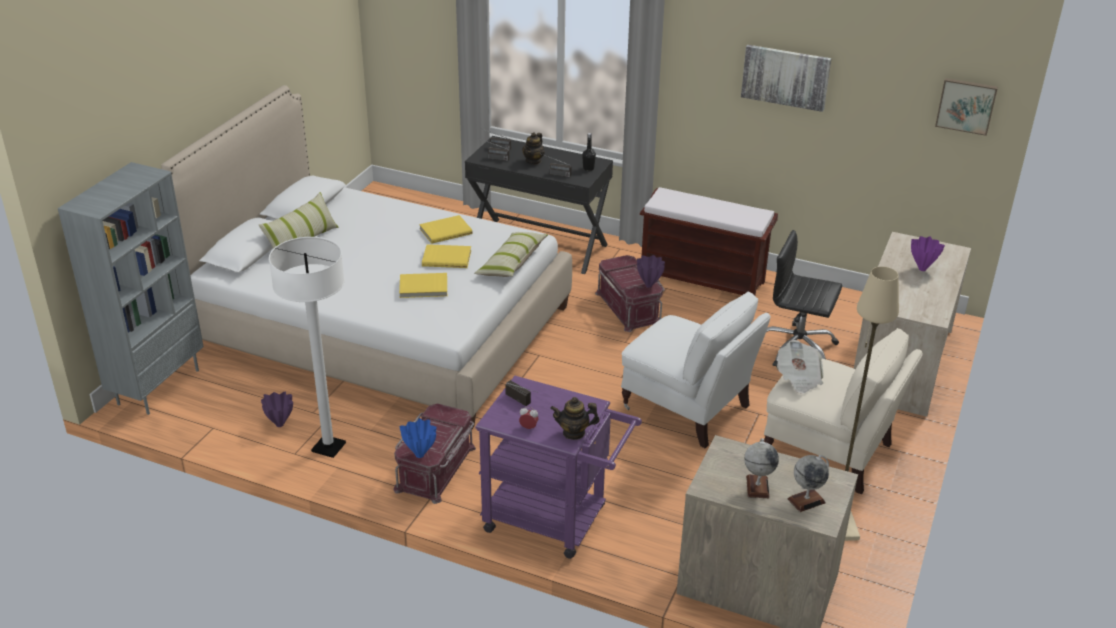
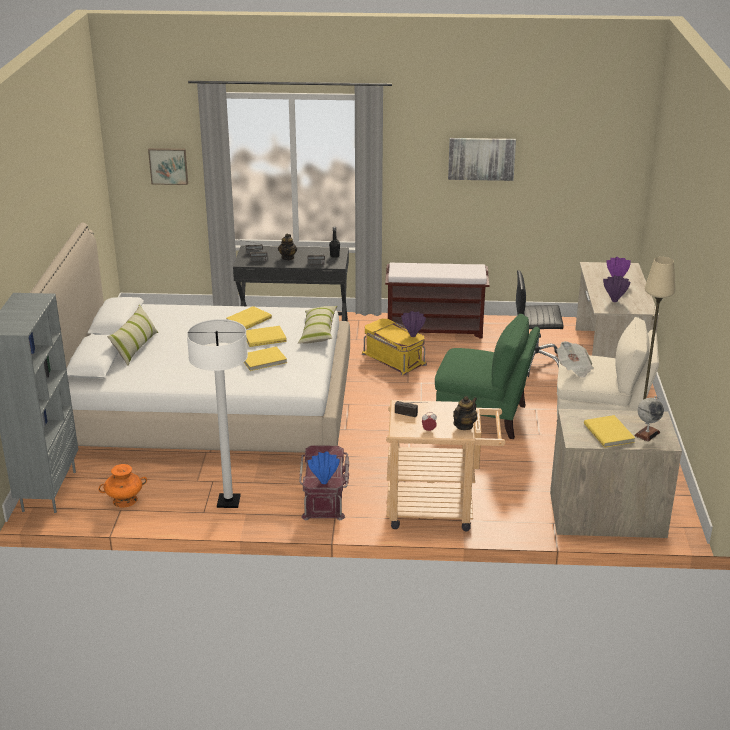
camera: 20 degrees left, 5 degrees down
(224, 417) = (124, 500): none -> orange vase
(280, 425) = (176, 495): purple vase -> purple vase (615, 301)
(555, 521) = (439, 510): purple cart -> beige cart
(574, 433) = (464, 426): teapot -> teapot turned 150 degrees clockwise
(629, 307) = (394, 358): red storage box -> yellow storage box
(688, 409) = (484, 416): white armchair -> green armchair
(757, 487) = (609, 433): globe -> yellow book
(966, 105) = (618, 159): picture -> picture (168, 165)

